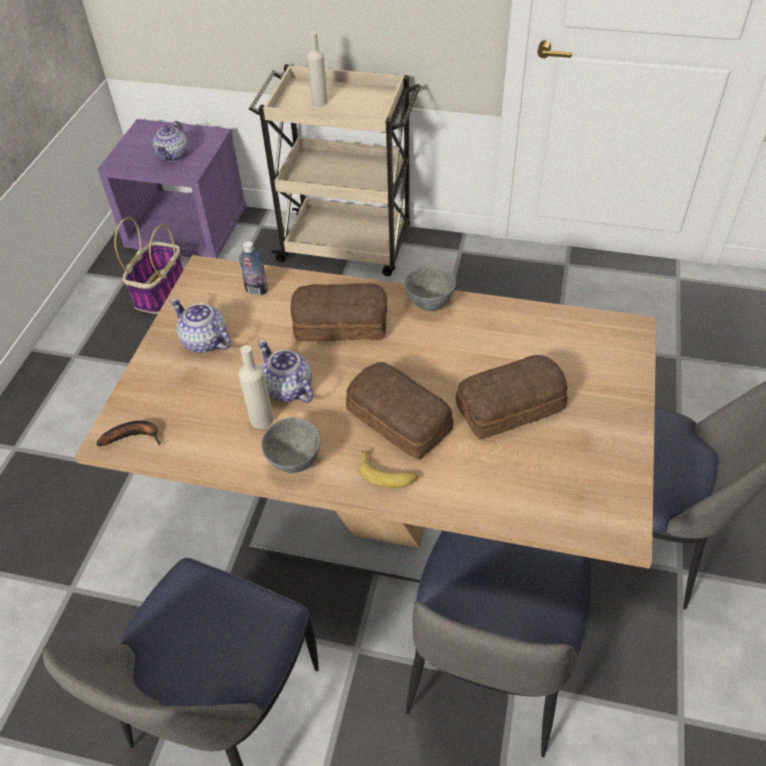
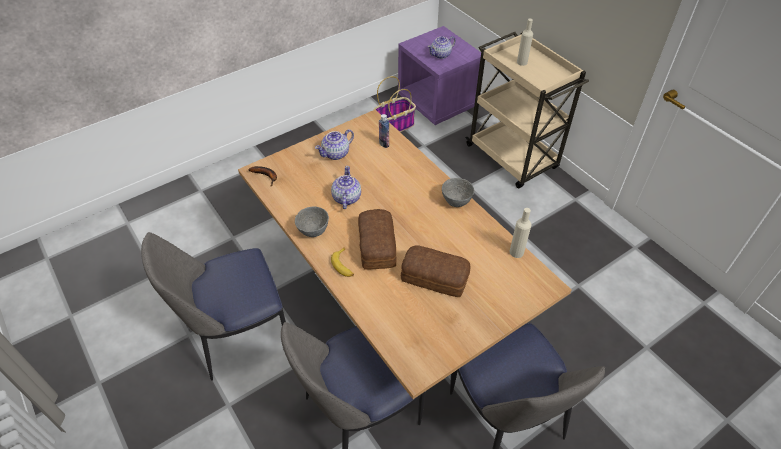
camera: 40 degrees right, 0 degrees up
(205, 342) = (336, 153): teapot -> teapot turned 120 degrees counterclockwise
(261, 419) = (321, 204): beige bottle -> beige bottle (516, 252)
(339, 323) = (403, 183): bread -> none

